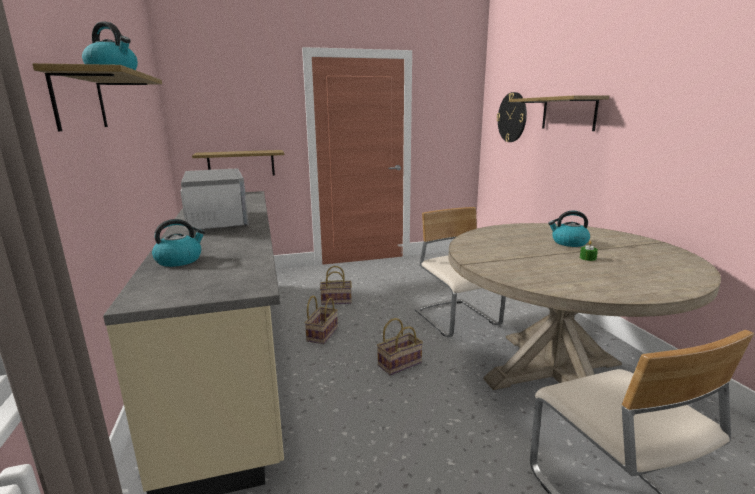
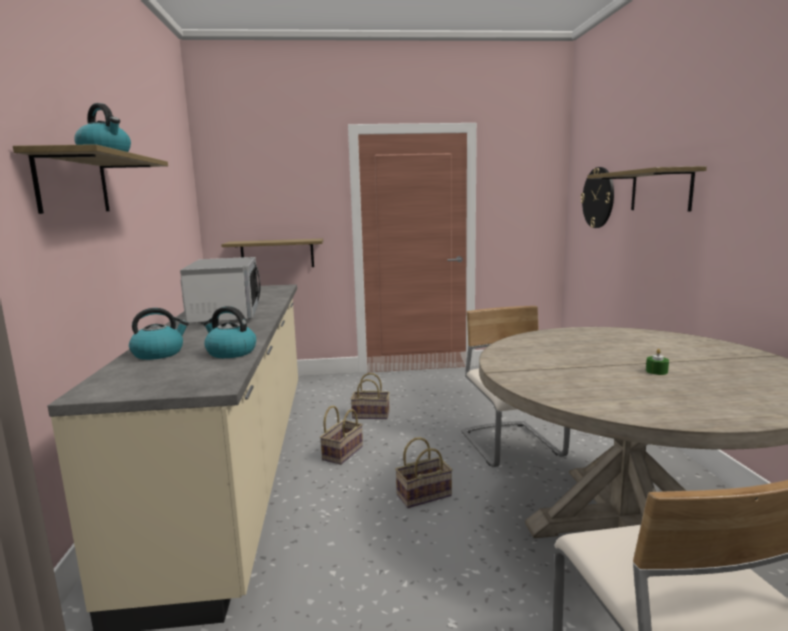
camera: 10 degrees right, 5 degrees down
(569, 243) = (641, 352): kettle -> kettle (230, 352)

